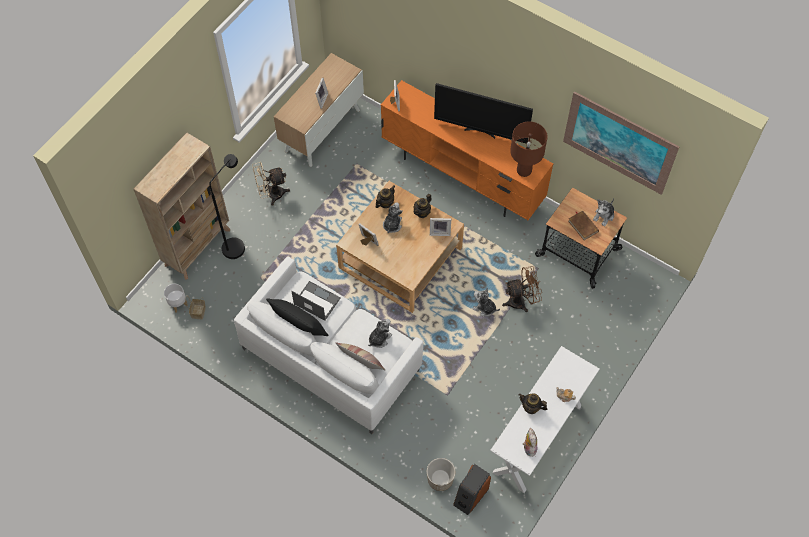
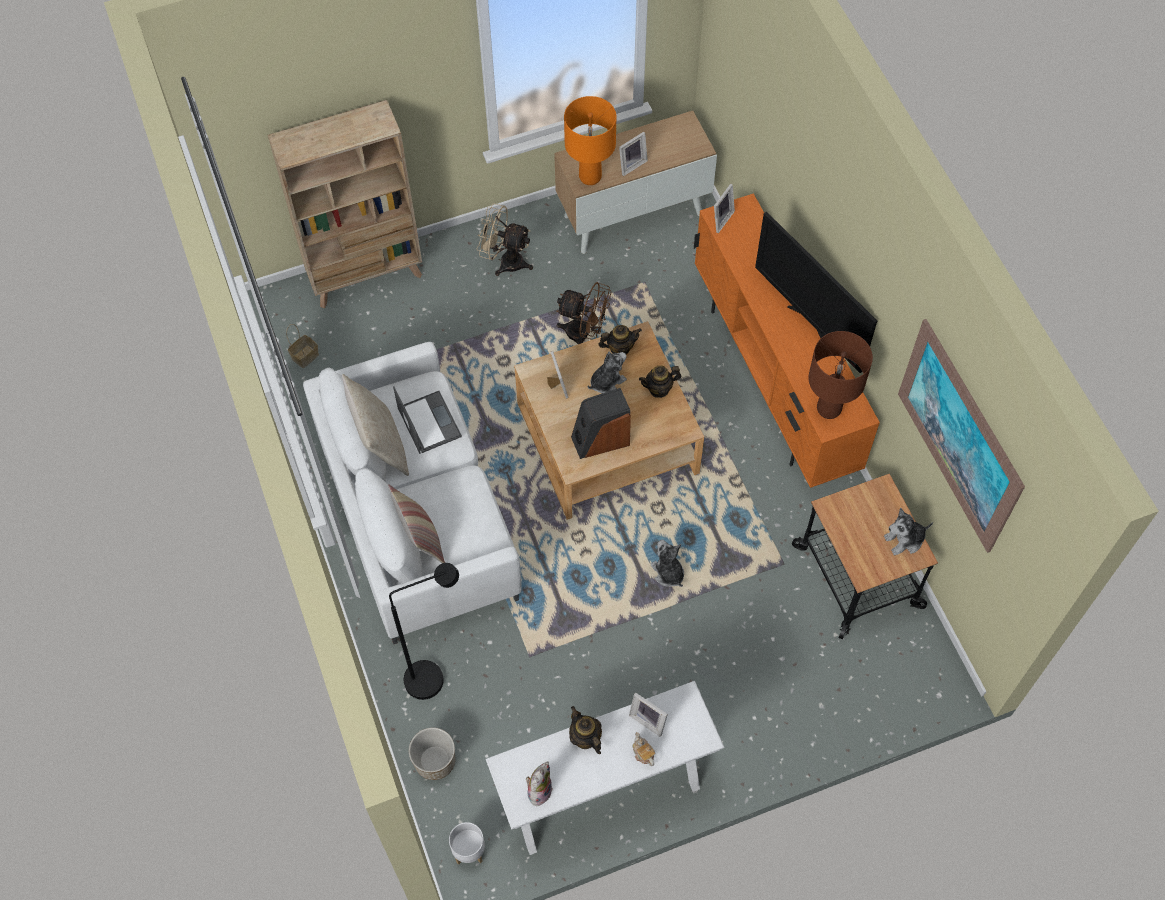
camera: 35 degrees right, 0 degrees up
(178, 304) = (289, 332): white planter -> white planter (469, 851)
(236, 243) = (415, 298): black floor lamp -> black floor lamp (434, 675)
(300, 329) = (380, 445): black pillow -> beige pillow
(304, 118) = (590, 177): none -> orange table lamp
(379, 338) = (471, 520): plush toy -> none
(440, 231) = (663, 428): picture frame -> picture frame (649, 719)
(470, 496) = (456, 810): speaker -> speaker (600, 439)
(521, 301) = (725, 594): brown fan -> brown fan (584, 334)
(583, 226) = (862, 536): brown book -> none

